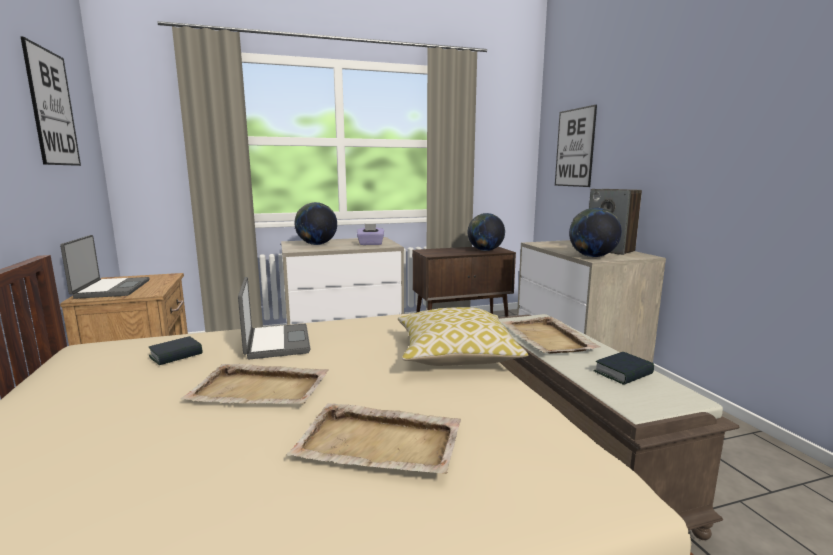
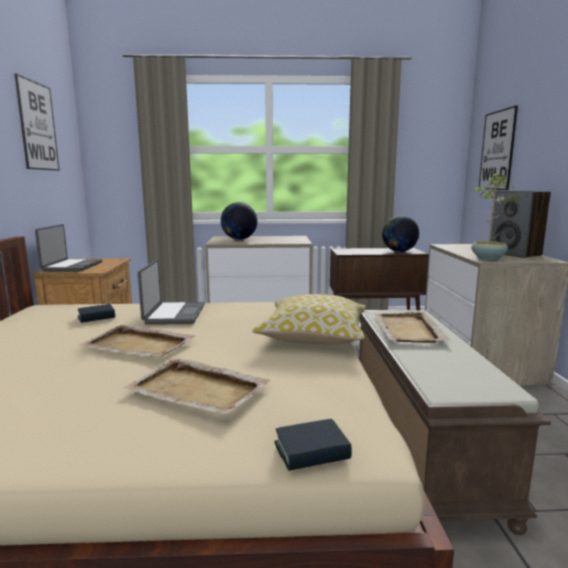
camera: 15 degrees right, 0 degrees up
(370, 244) = (285, 240): purple tissue box -> none
(592, 256) = (487, 258): globe -> potted plant
(623, 373) = (457, 364): book -> book (312, 451)

